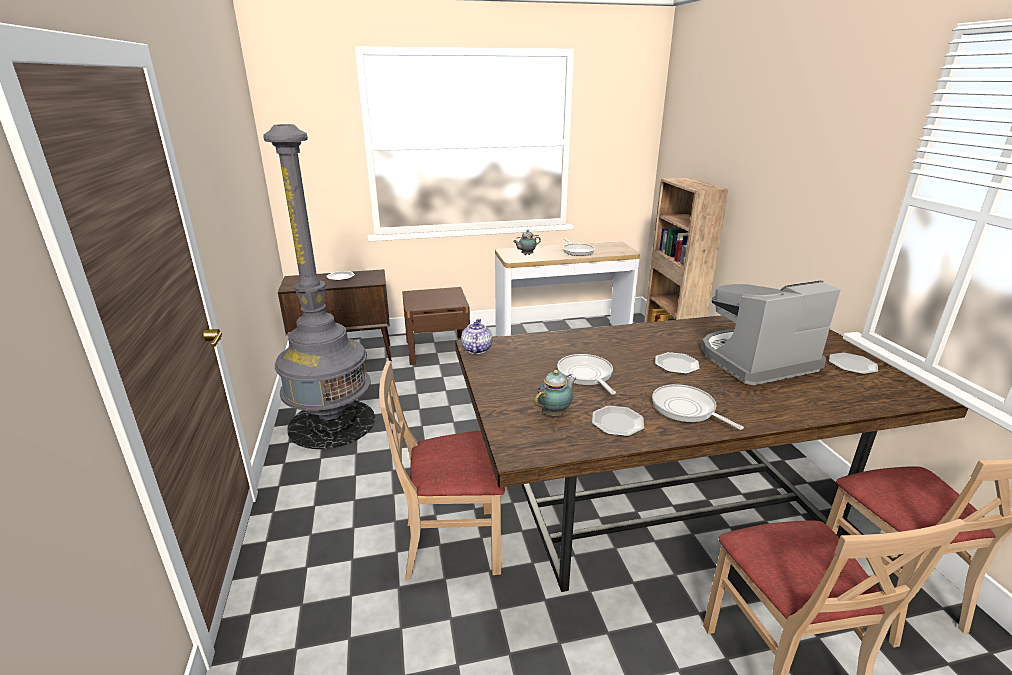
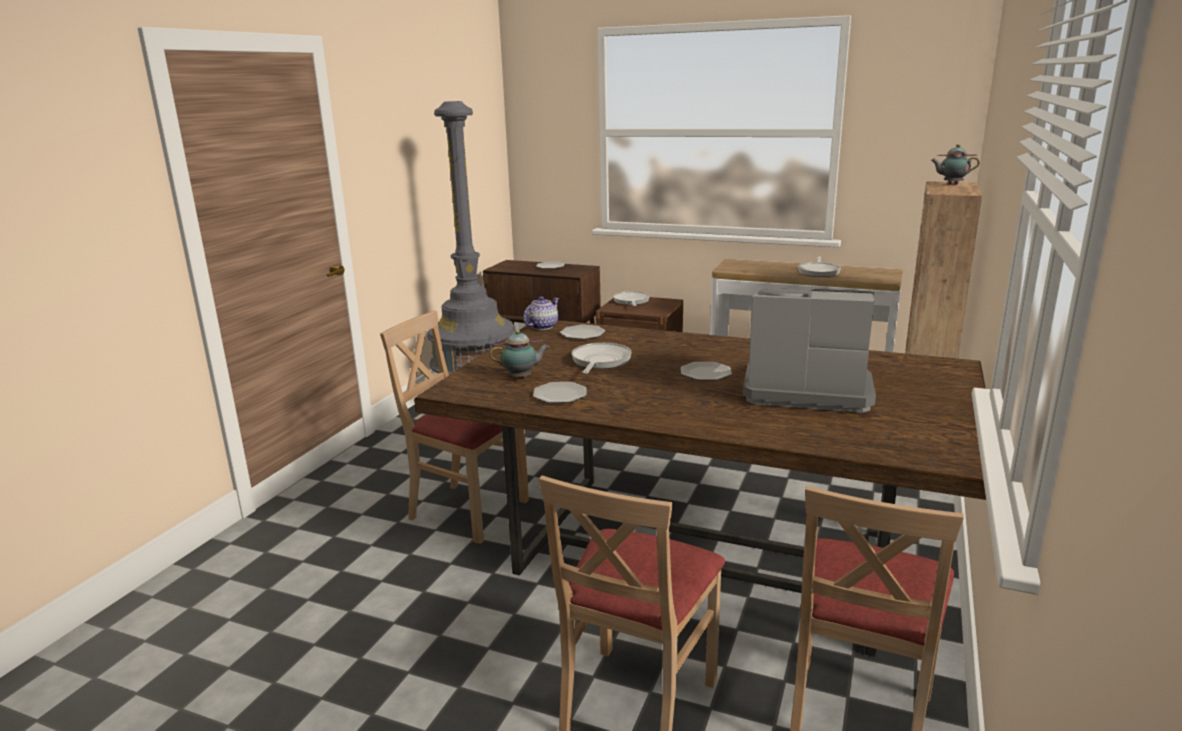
camera: 35 degrees right, 5 degrees down
(526, 255) = (749, 267): teapot -> teapot (951, 184)
(686, 409) = (641, 402): frying pan -> frying pan (631, 301)
(852, 365) = (924, 418): plate -> plate (583, 334)

